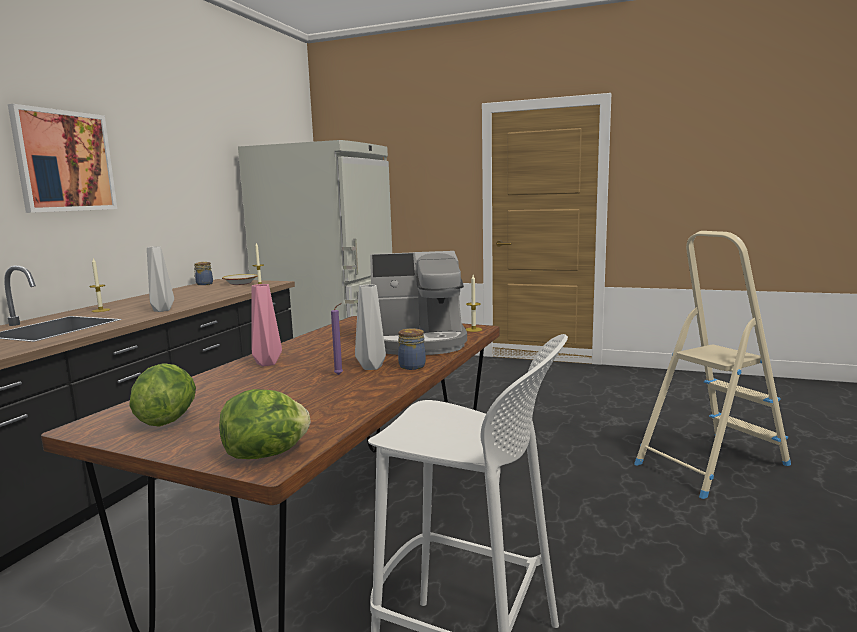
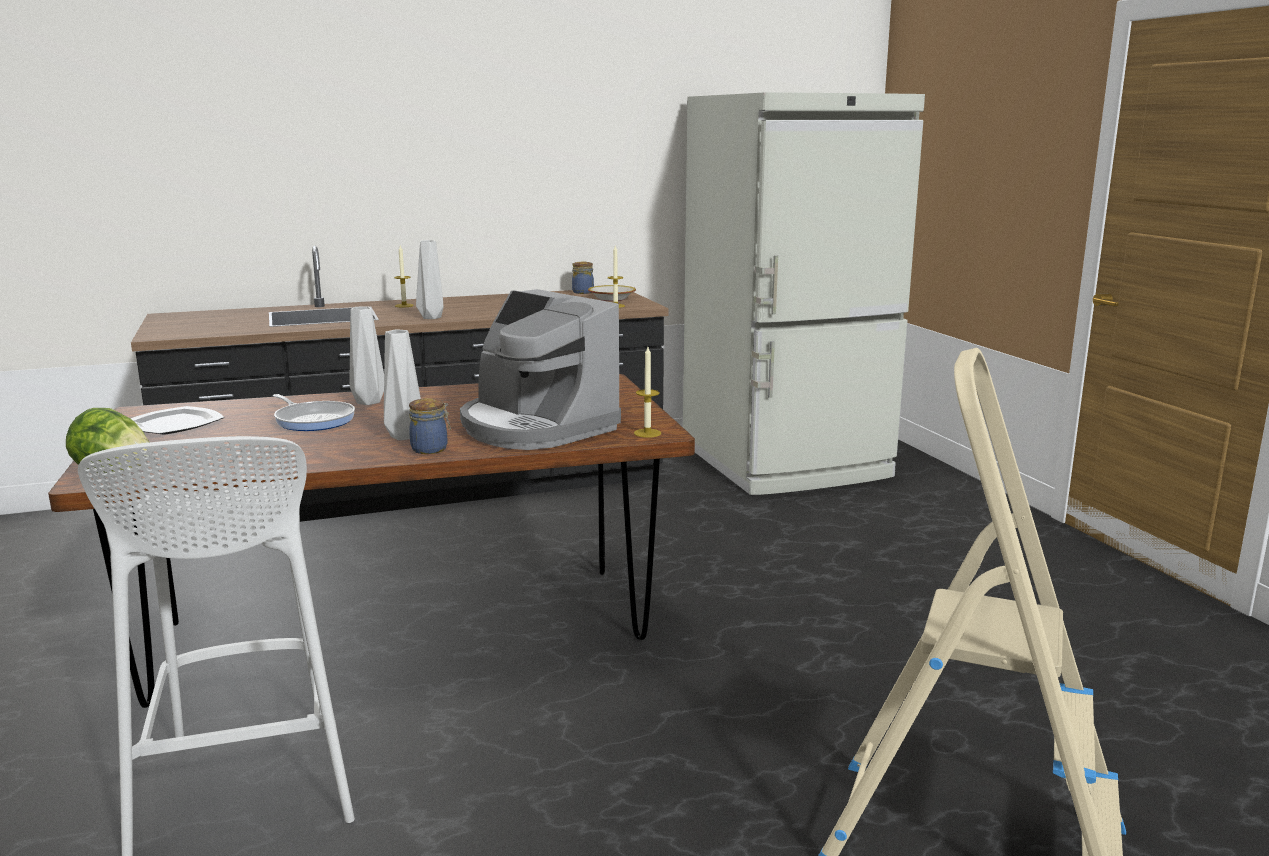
camera: 50 degrees right, 5 degrees up
(64, 161) = (406, 130): picture -> none
(167, 420) = (173, 424): lettuce -> plate
(268, 363) = (369, 402): pink vase -> grey vase
(274, 381) = (313, 420): none -> frying pan
(340, 374) = (362, 433): purple candle -> none

